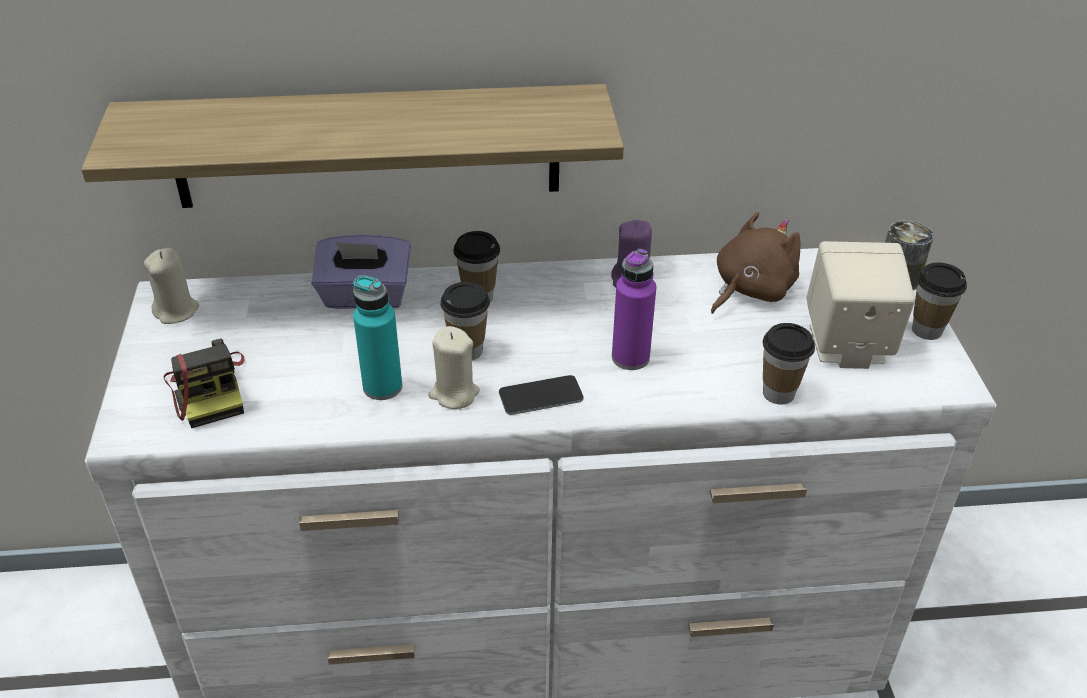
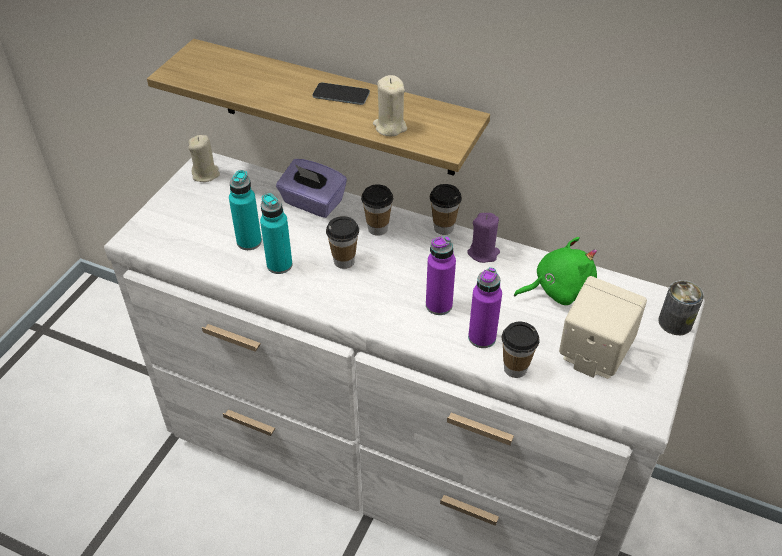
camera: 30 degrees right, 5 degrees up
(209, 390) = (189, 230): camera -> none
(314, 374) = (249, 242): none -> turquoise bottle
(454, 393) = (315, 285): beige candle -> beige candle (390, 127)
(541, 396) = (364, 308): phone -> phone (341, 94)
(712, 374) = (482, 337): none -> purple bottle
(750, 290) = (558, 289): brown plush toy -> green plush toy
(926, 330) = (662, 368): cup -> cup (443, 228)

